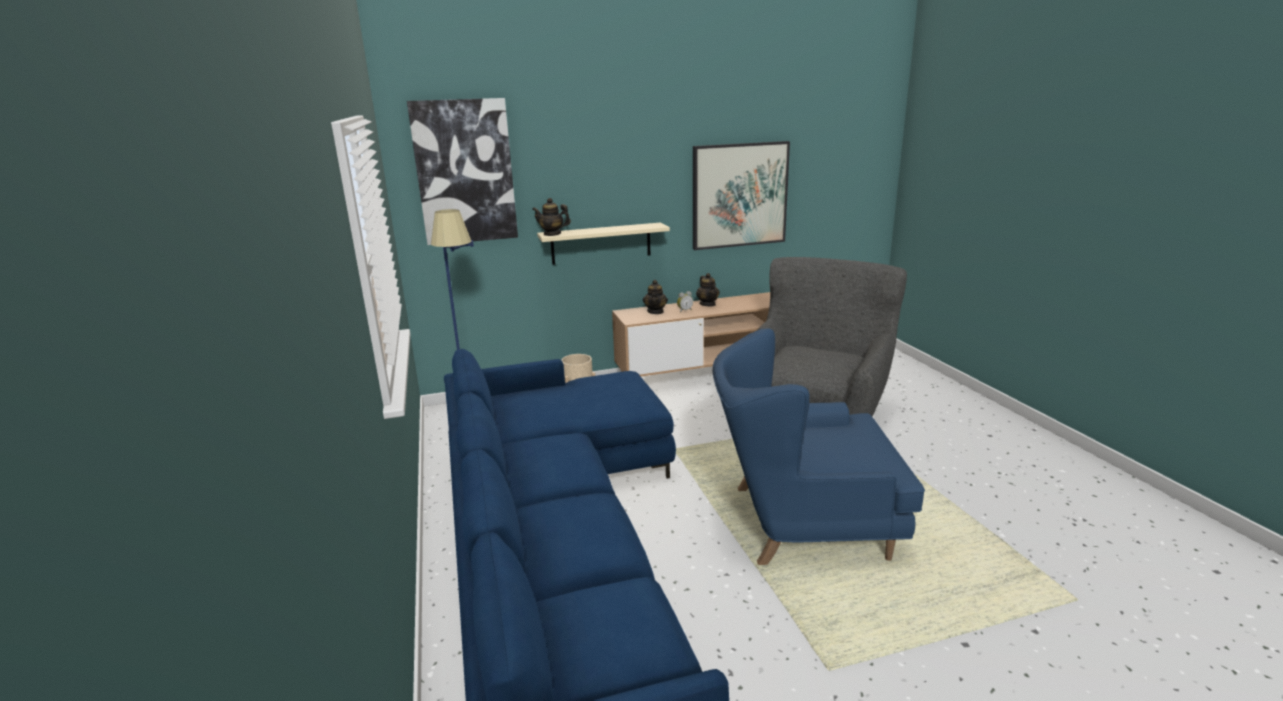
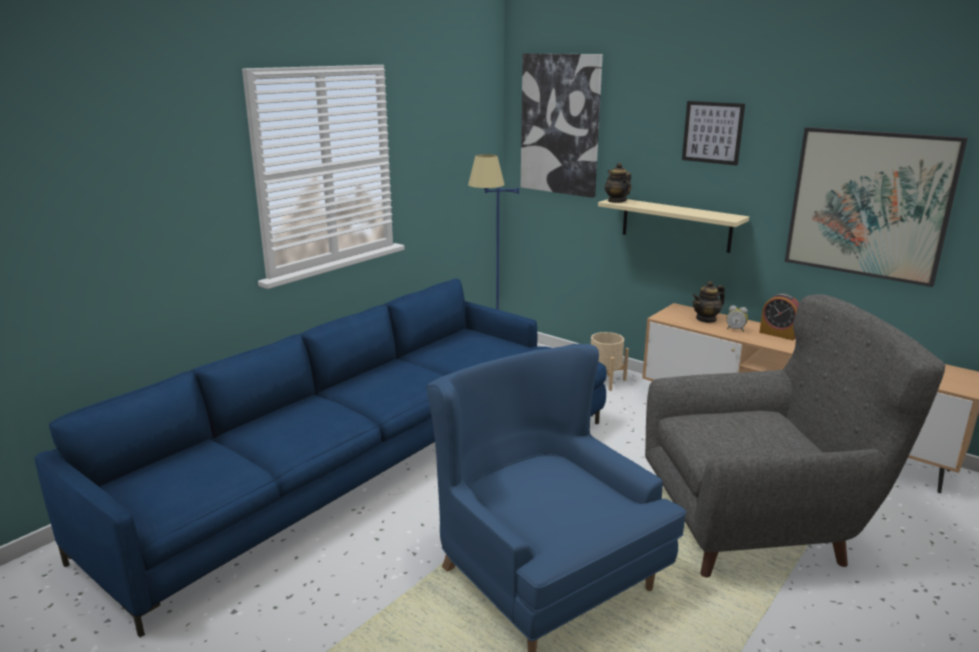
camera: 55 degrees right, 0 degrees up
(621, 159) = (712, 132): none -> picture
(708, 304) = (778, 334): teapot -> alarm clock

